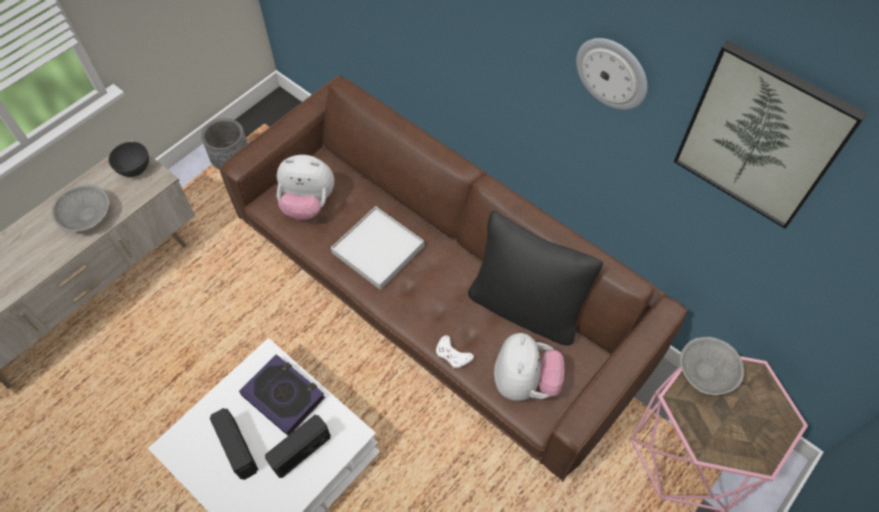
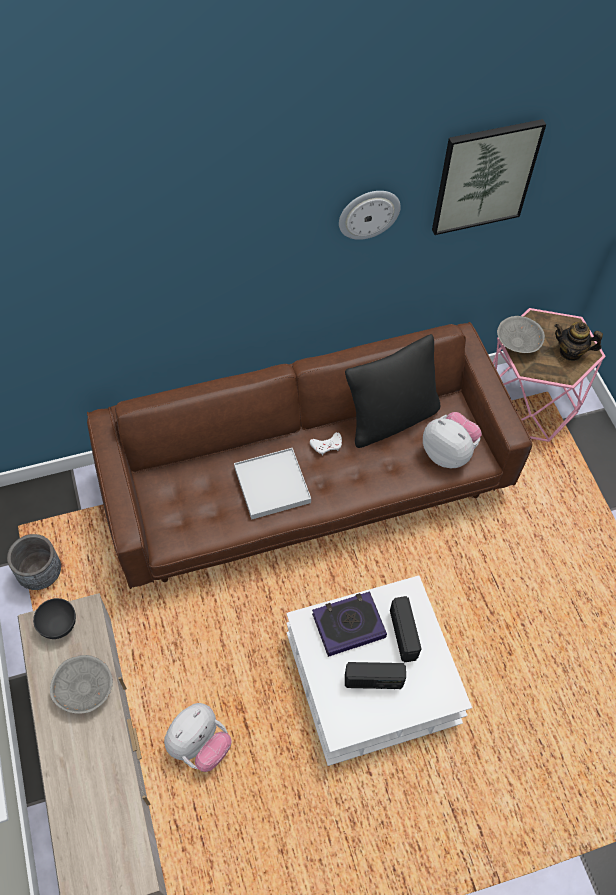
camera: 60 degrees left, 0 degrees up
(308, 204) = (187, 513): plush toy -> plush toy (199, 745)
(453, 355) = (399, 484): white game controller -> white game controller (327, 445)
(743, 436) = (571, 352): none -> teapot

